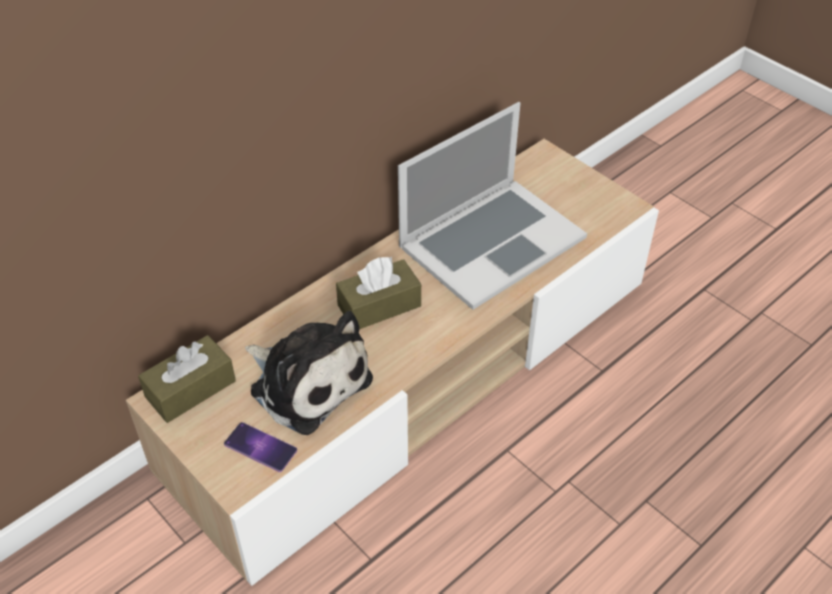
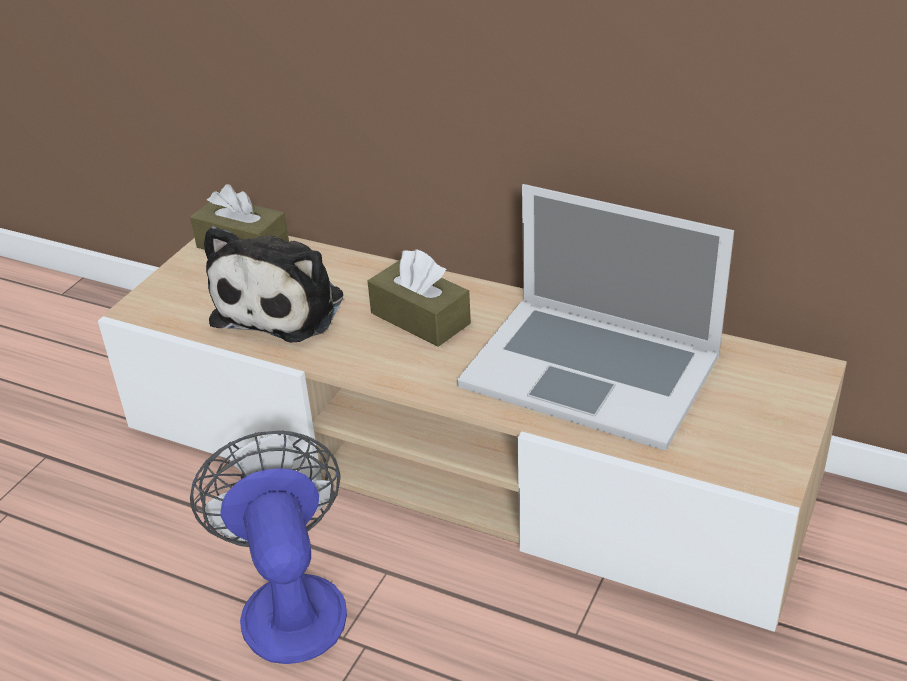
camera: 70 degrees right, 10 degrees down
(260, 447) = (187, 306): phone -> none
(509, 515) = (289, 602): none -> fan

